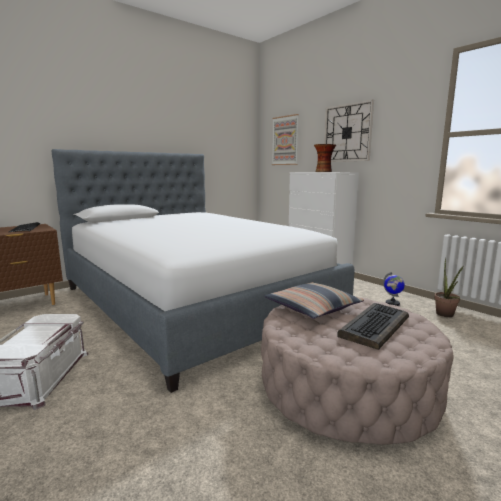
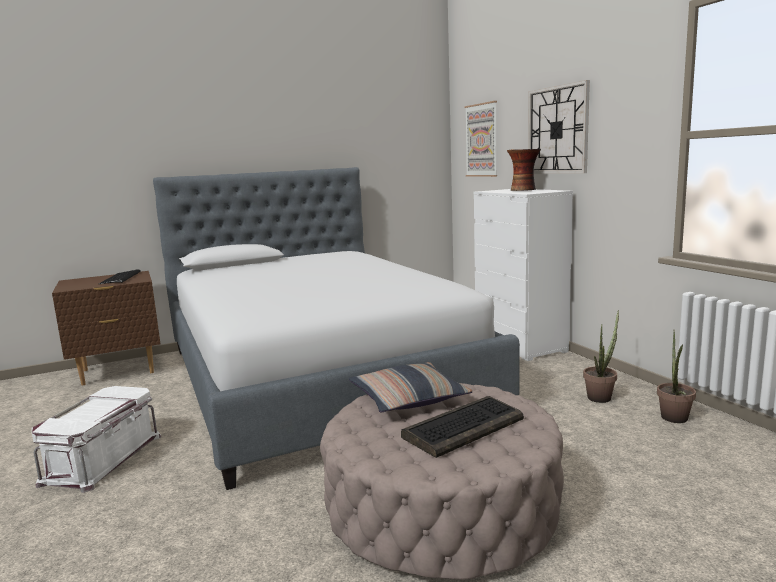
camera: 15 degrees right, 0 degrees up
(392, 303) = (601, 396): globe -> potted plant

